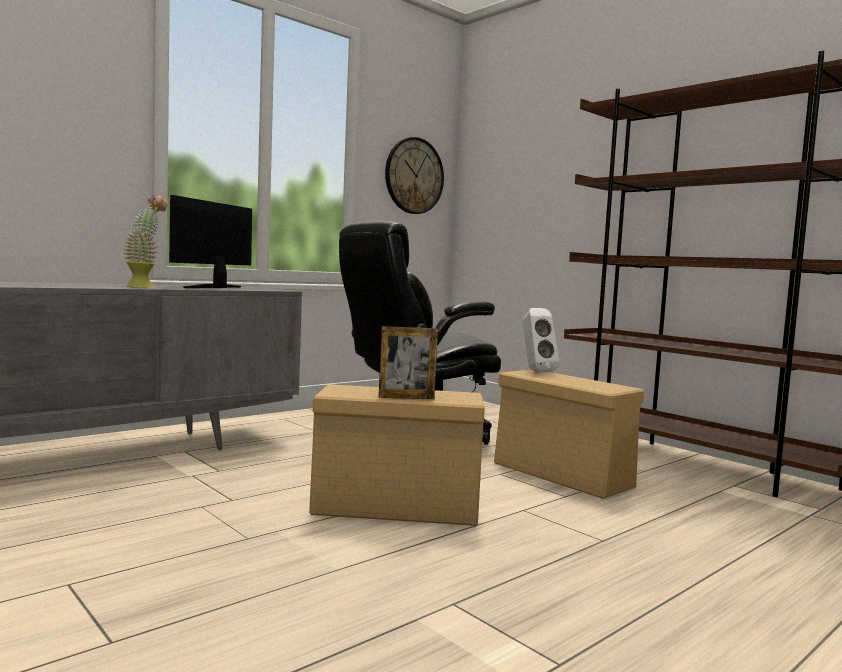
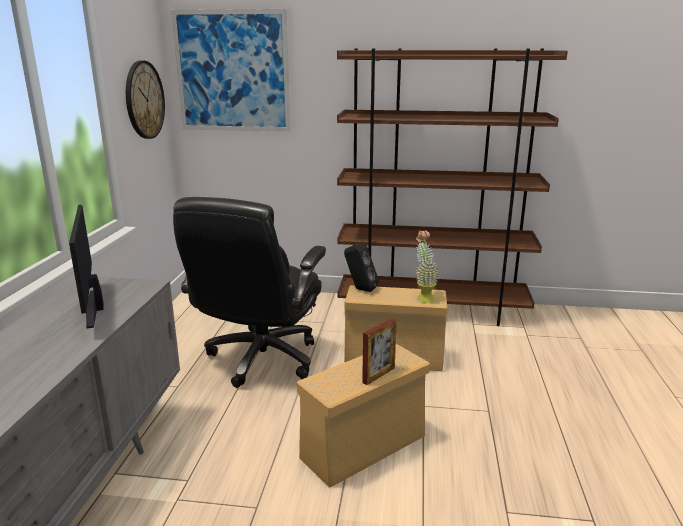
camera: 40 degrees left, 15 degrees up
(145, 287) = (59, 347): potted plant -> potted plant (423, 297)
(510, 153) = (232, 72): none -> picture
(535, 371) = (360, 289): white speaker -> black speaker

